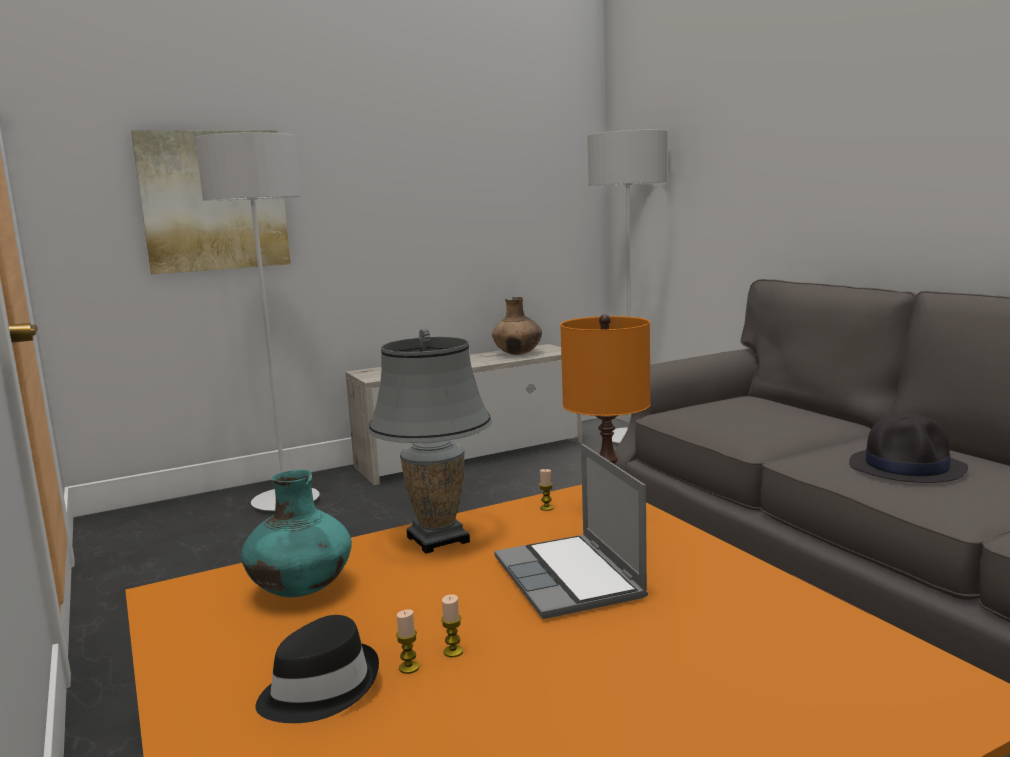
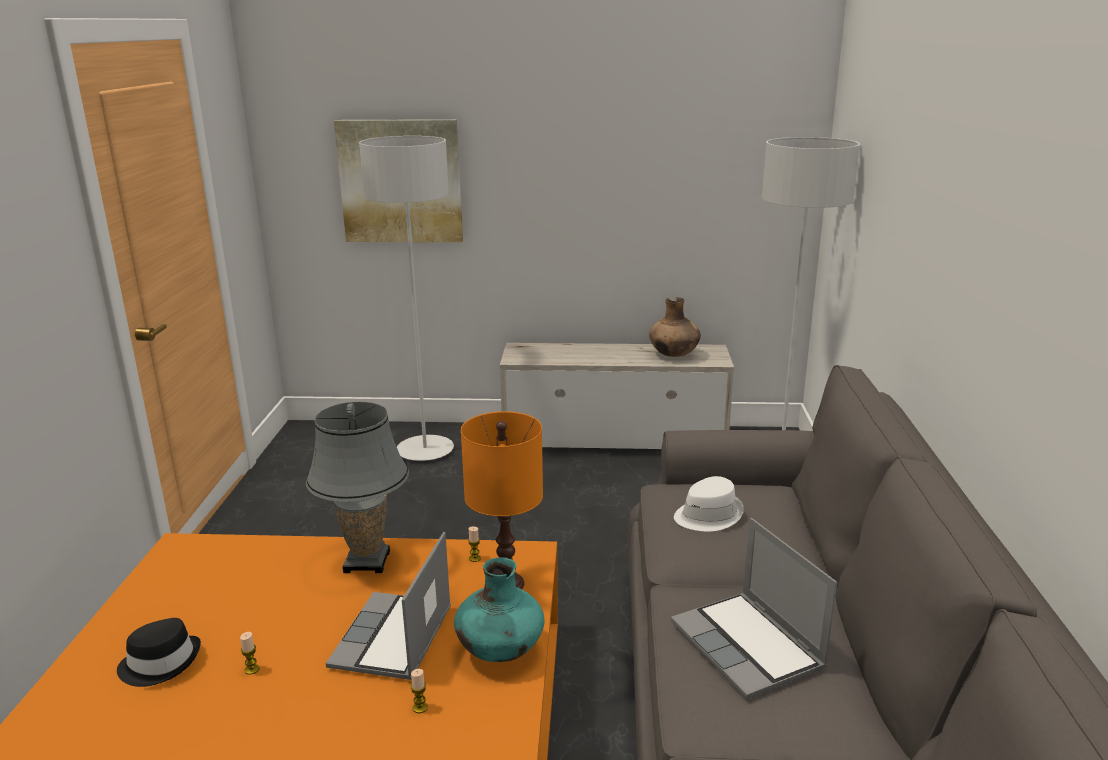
camera: 30 degrees right, 10 degrees up
(301, 591) = (240, 576): turquoise vase -> turquoise vase (500, 651)
(409, 668) = (216, 670): candle -> candle (420, 707)
(730, 415) = (708, 515): none -> white hat
(907, 467) = (749, 647): black hat -> laptop

